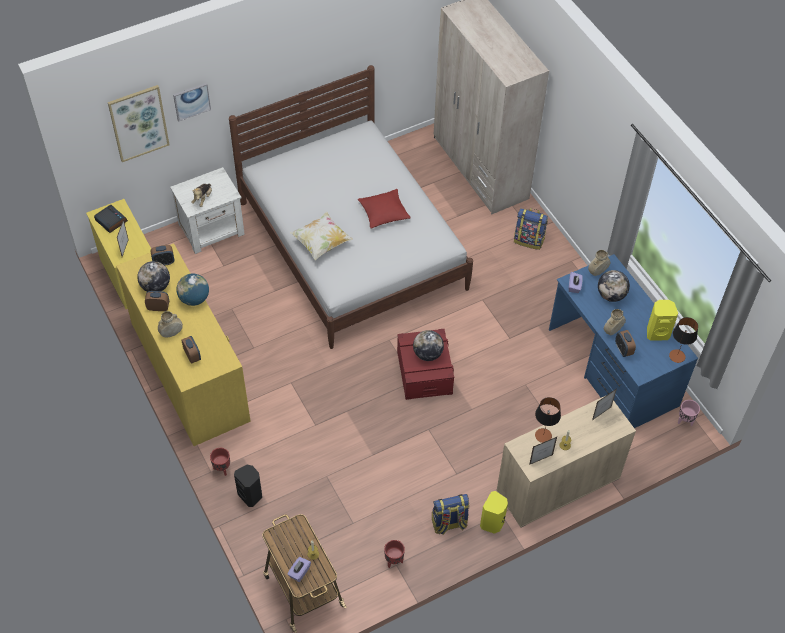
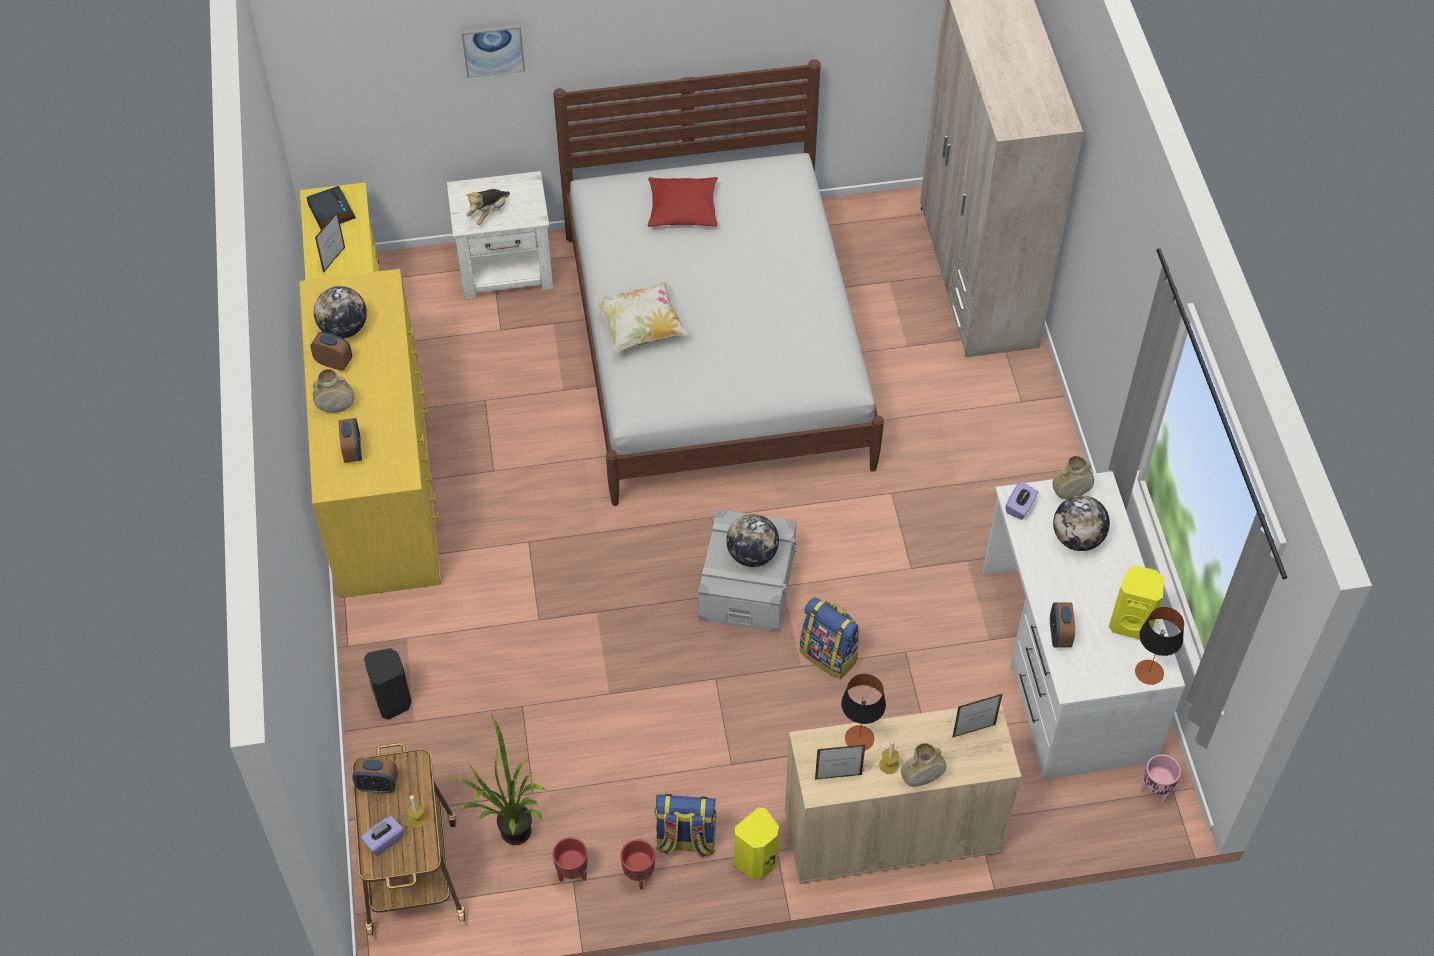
camera: 20 degrees right, 0 degrees up
(138, 123) = (399, 65): picture -> none
(164, 262) = (372, 294): alarm clock -> alarm clock (378, 785)
(194, 299) = (394, 364): globe -> none
(221, 468) = (366, 646): red planter -> red planter (638, 875)
(350, 551) = (510, 836): none -> potted plant
(383, 212) = (761, 306): red pillow -> red pillow (682, 209)
(424, 372) = (747, 584): red storage box -> grey storage box
(529, 240) = (1011, 416): backpack -> backpack (829, 655)
(612, 331) = (1054, 598): beige vase -> beige vase (921, 778)
(612, 367) = (1065, 665): blue desk -> white desk

